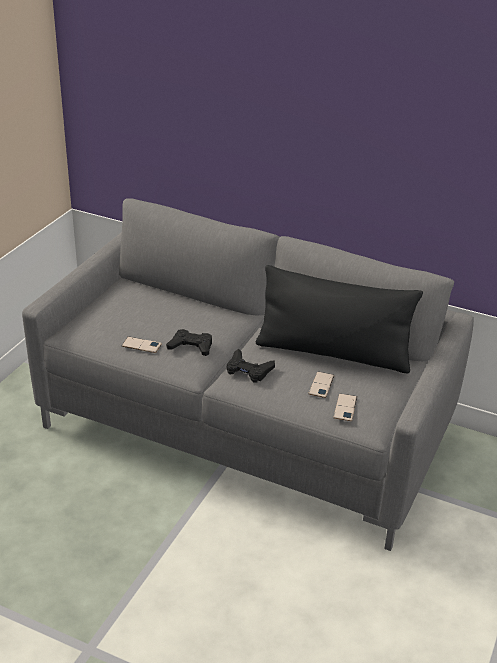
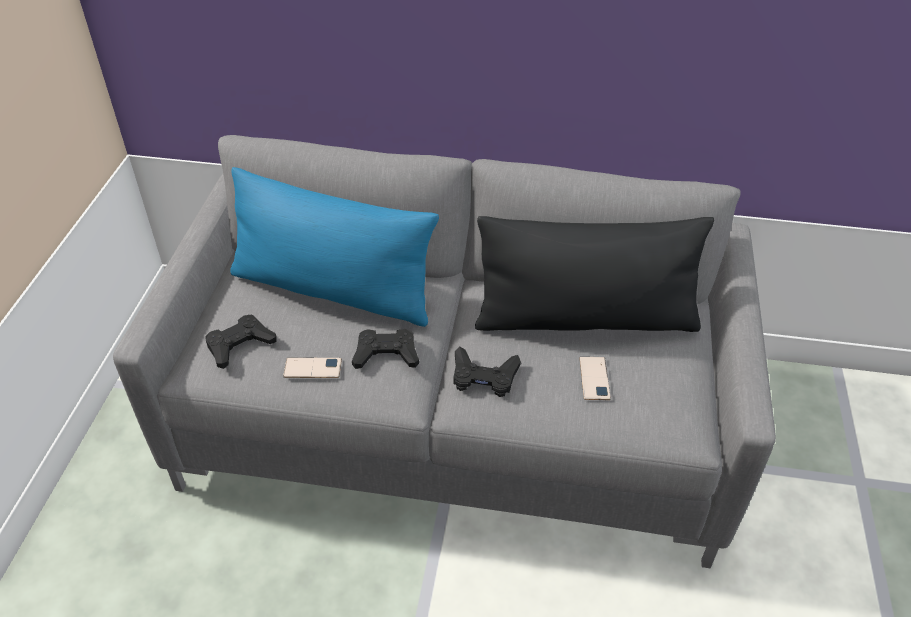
camera: 15 degrees left, 10 degrees up
(101, 325) = (239, 345): none -> black game controller
(172, 307) = (333, 290): none -> blue pillow
(345, 407) = (643, 410): phone -> none

